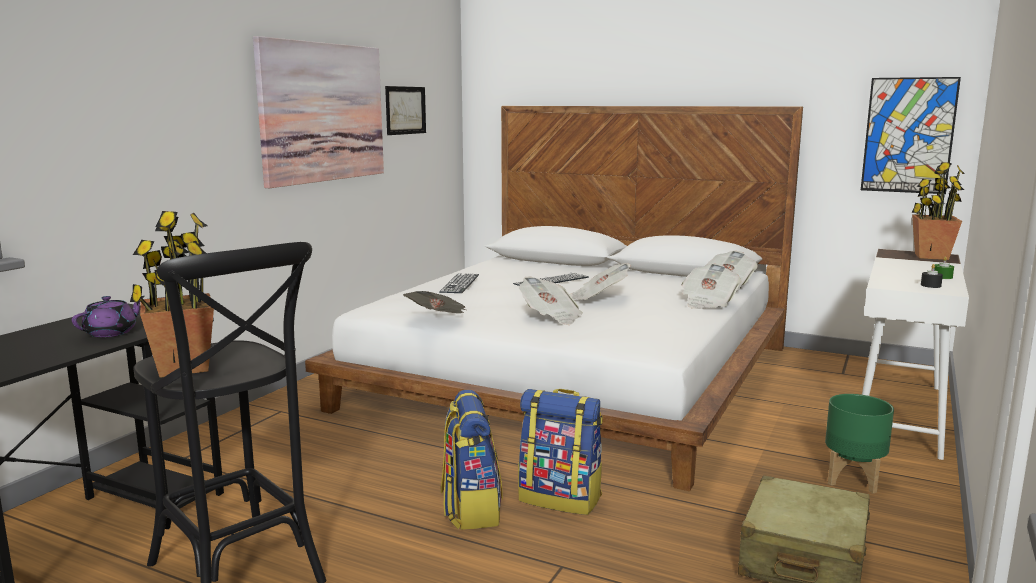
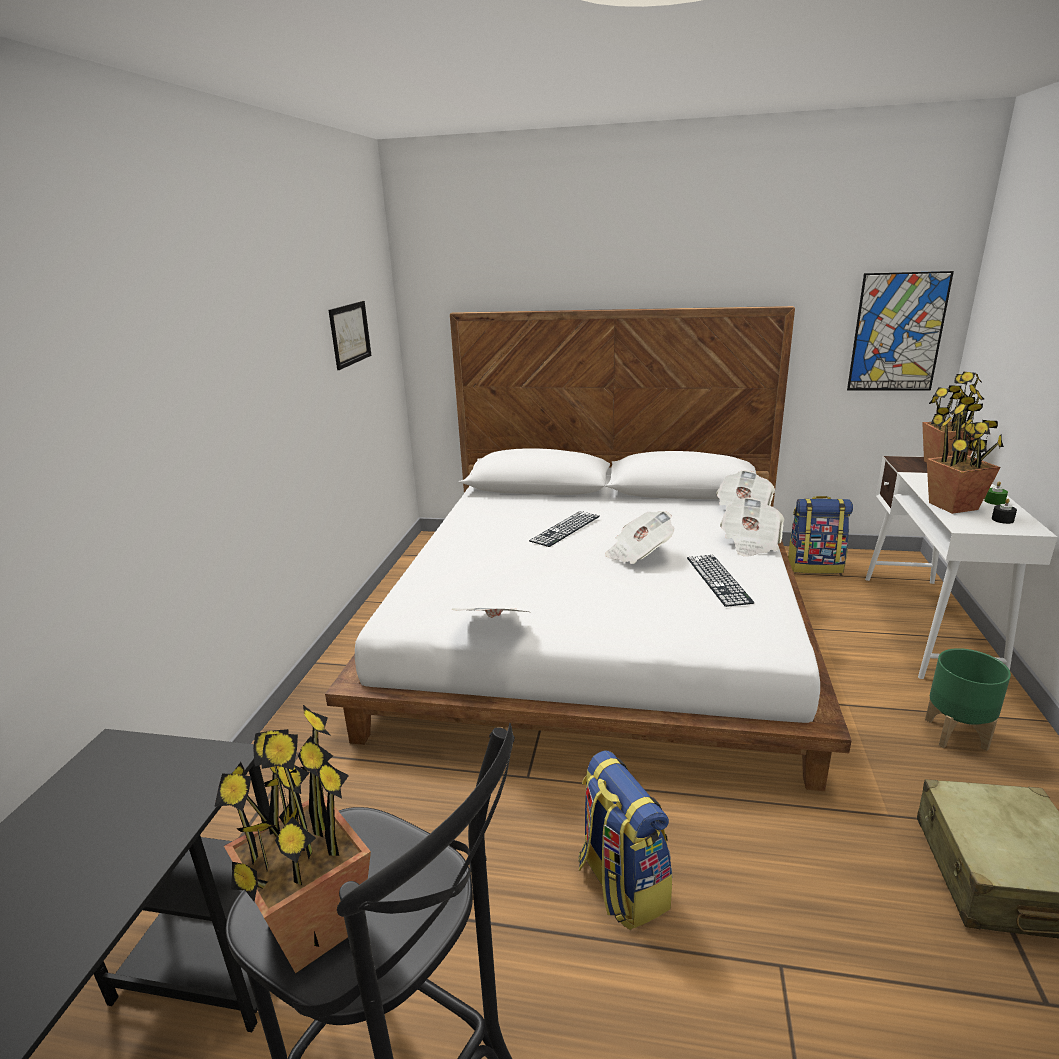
camera: 15 degrees left, 10 degrees up
(112, 332) = (131, 831): purple teapot -> none
(323, 112) = (272, 363): picture -> none
(460, 283) = (471, 551): keyboard -> keyboard (718, 579)
(551, 317) = (615, 599): newspaper -> none
(561, 498) = (706, 838): backpack -> backpack (815, 566)
(895, 276) = (953, 506): none -> potted plant

